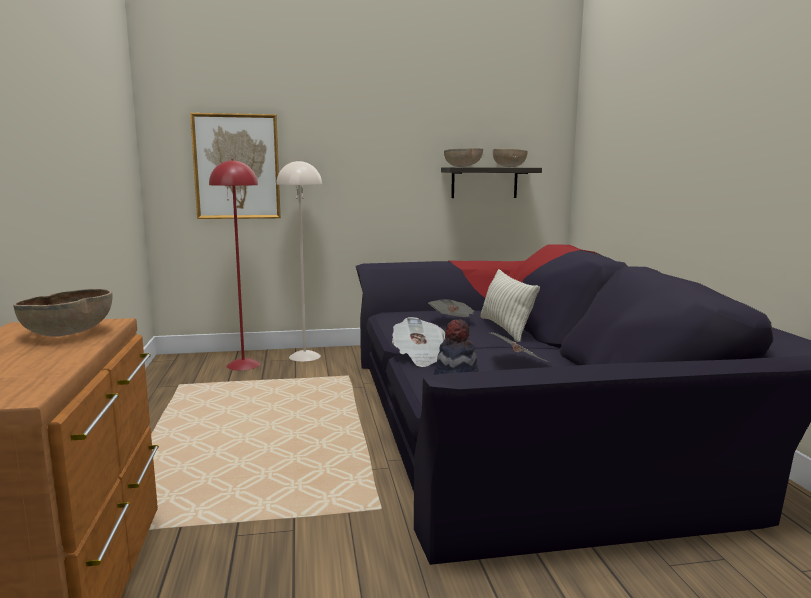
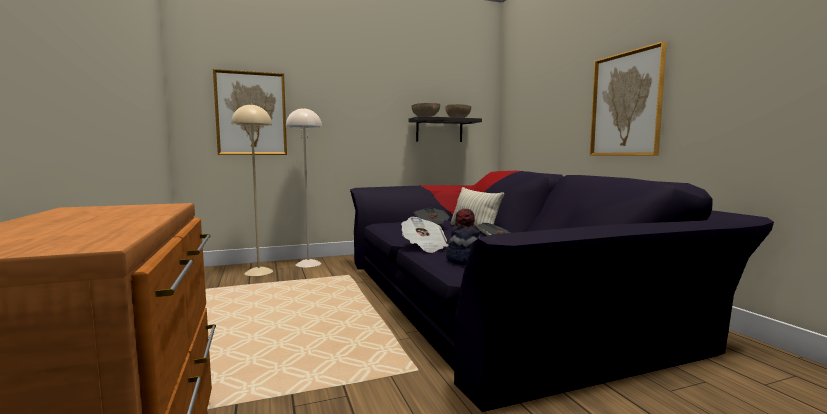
camera: 10 degrees left, 5 degrees down
(68, 334) = (130, 210): brown bowl -> none
(243, 365) = (258, 272): red floor lamp -> beige floor lamp
(718, 170) = (626, 104): none -> picture

